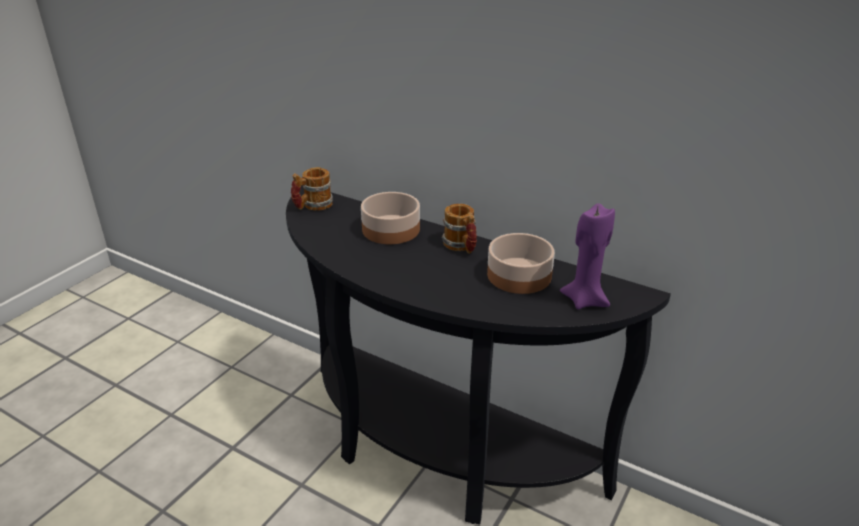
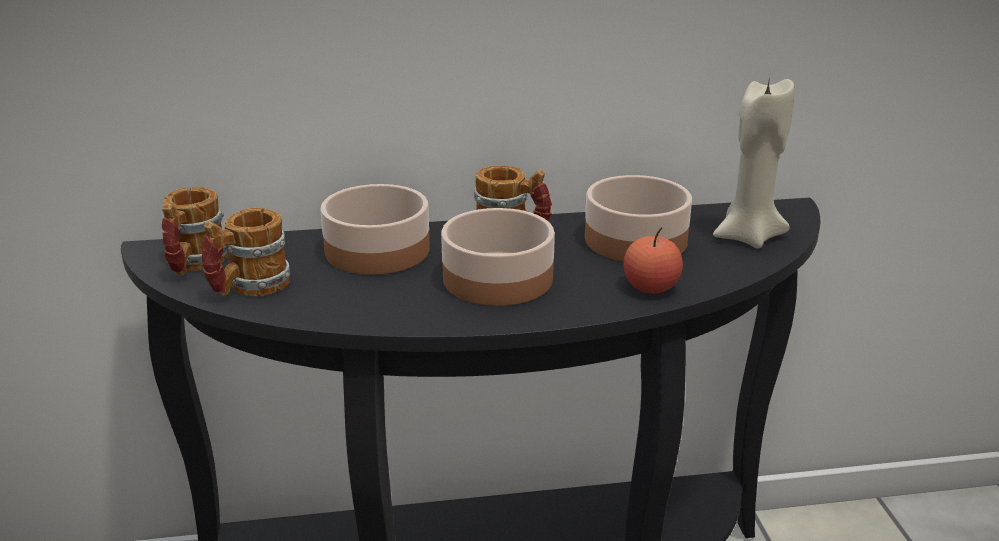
camera: 40 degrees left, 5 degrees down
(317, 226) = (249, 287): none -> mug
(419, 266) = (496, 278): none -> bowl
(483, 304) = (651, 287): none -> apple
(584, 300) = (747, 237): purple candle -> beige candle

